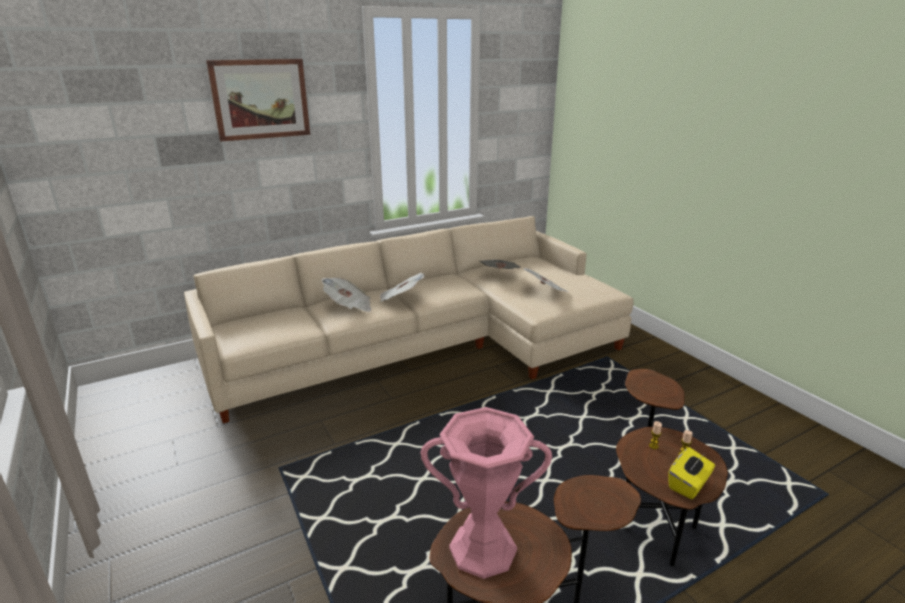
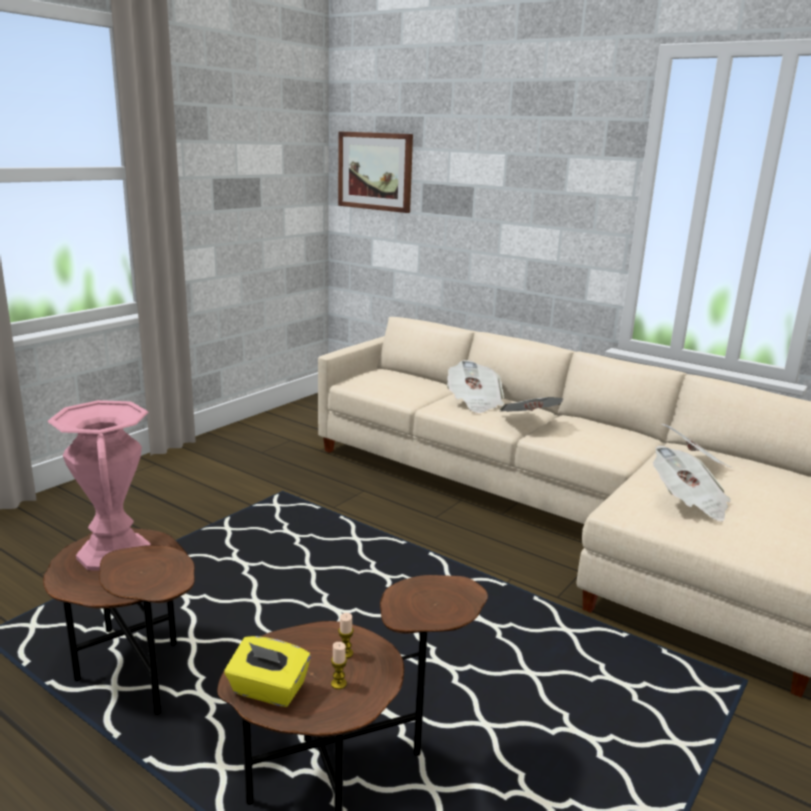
camera: 65 degrees right, 5 degrees down
(260, 99) = (516, 156): picture -> picture (375, 171)

